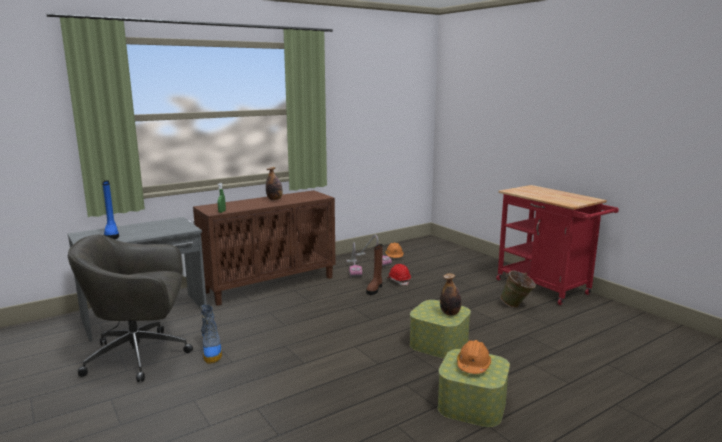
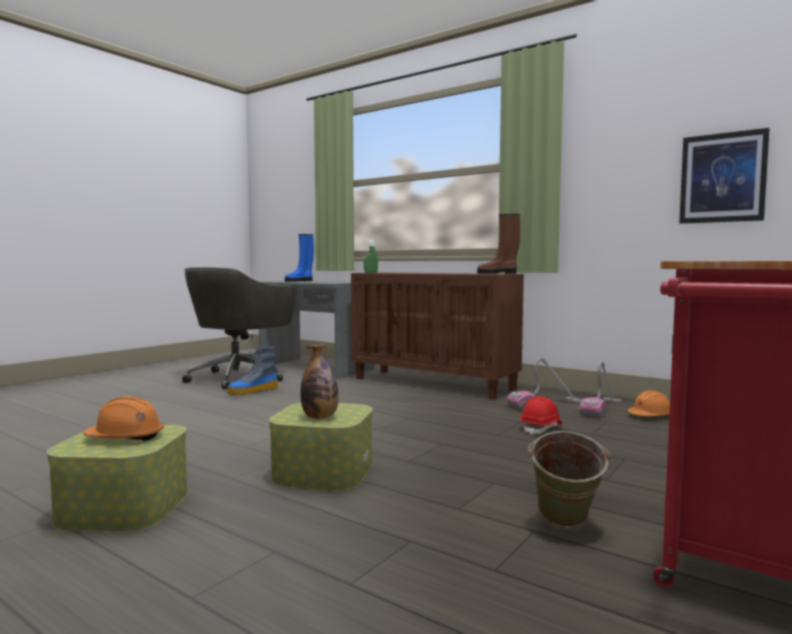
camera: 70 degrees right, 10 degrees down
(140, 355) = (238, 378): grey office chair -> grey office chair turned 120 degrees counterclockwise
(274, 199) = (447, 273): bottle -> none
(375, 289) = (486, 420): brown boot -> brown boot (498, 273)
(393, 125) = (722, 178): none -> picture

